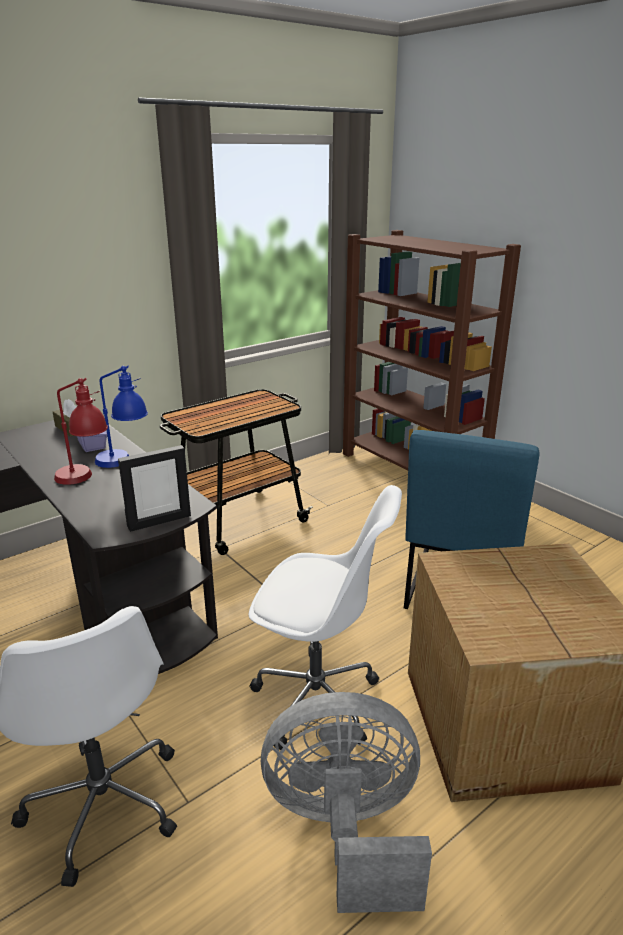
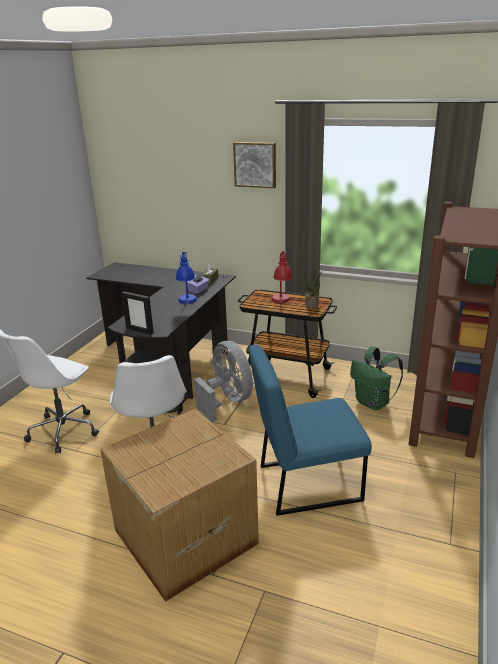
camera: 60 degrees right, 0 degrees up
(86, 479) = (163, 302): red table lamp -> red table lamp (282, 302)
(100, 213) = (255, 164): none -> picture
(261, 401) = (312, 304): none -> potted plant
(346, 831) = (81, 501): grey fan -> grey fan (227, 401)
(356, 493) = (373, 403): none -> green backpack

